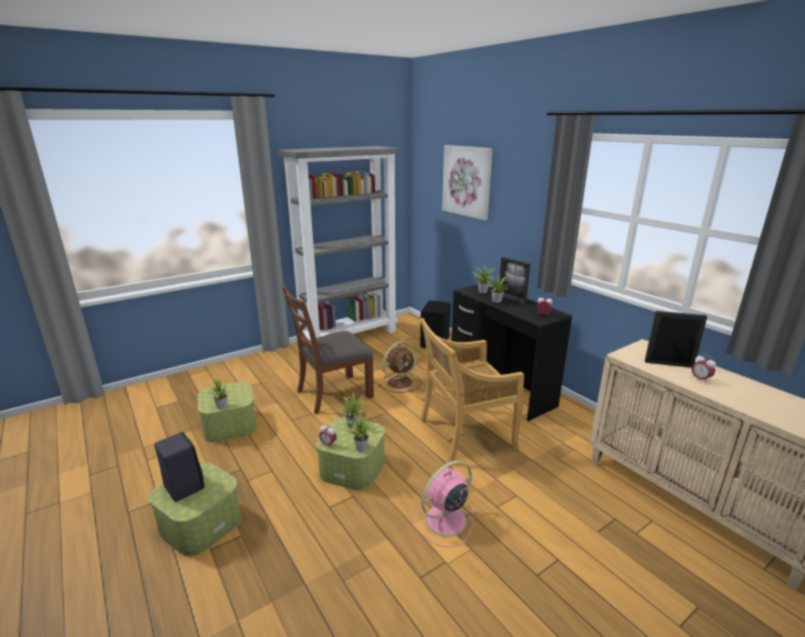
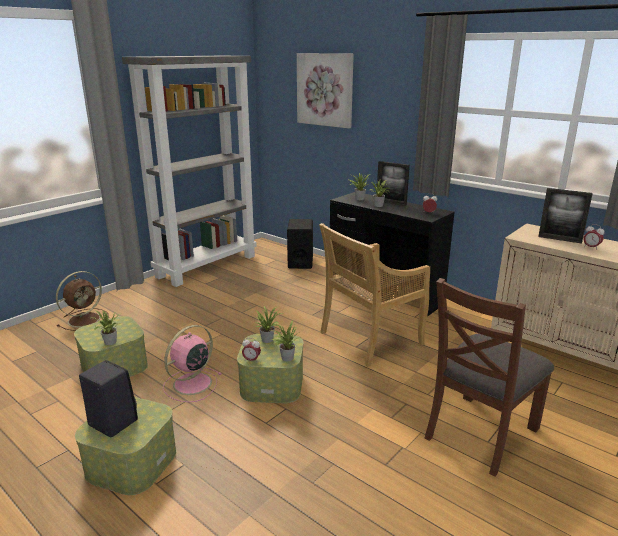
camera: 15 degrees left, 0 degrees up
(333, 393) = (217, 321): brown chair -> brown chair (480, 433)
(401, 382) = (284, 302): brown fan -> brown fan (85, 319)
(444, 521) = (385, 414): pink fan -> pink fan (191, 384)
(668, 364) = (559, 239): picture frame -> picture frame turned 150 degrees counterclockwise

